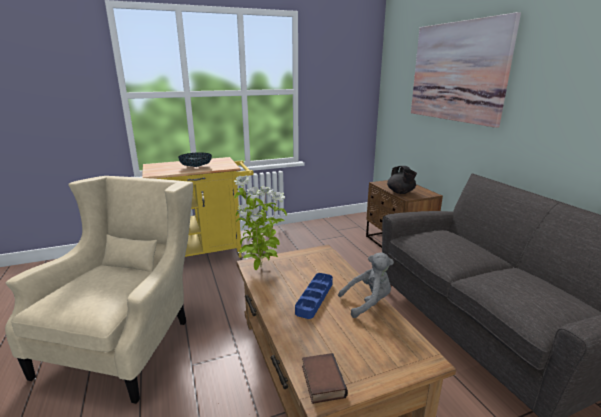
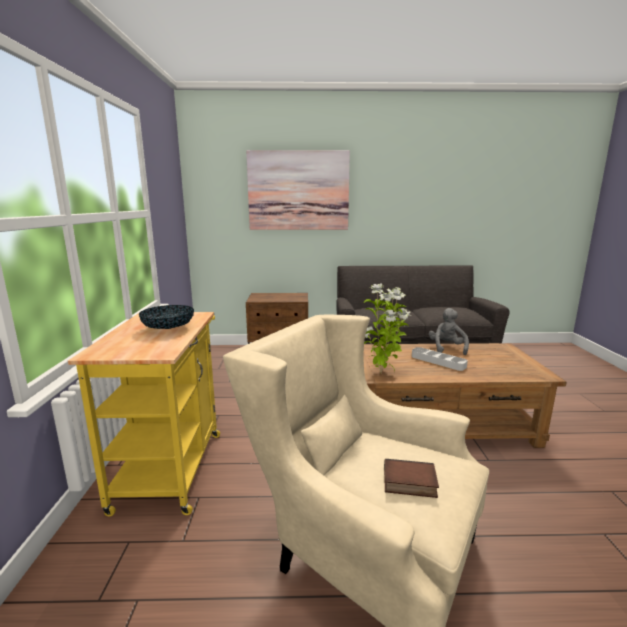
camera: 70 degrees left, 5 degrees down
(314, 297) = (438, 361): blue tray -> grey tray
(321, 381) = (533, 373): book -> book (408, 483)
(401, 192) = (288, 299): black teapot -> none

